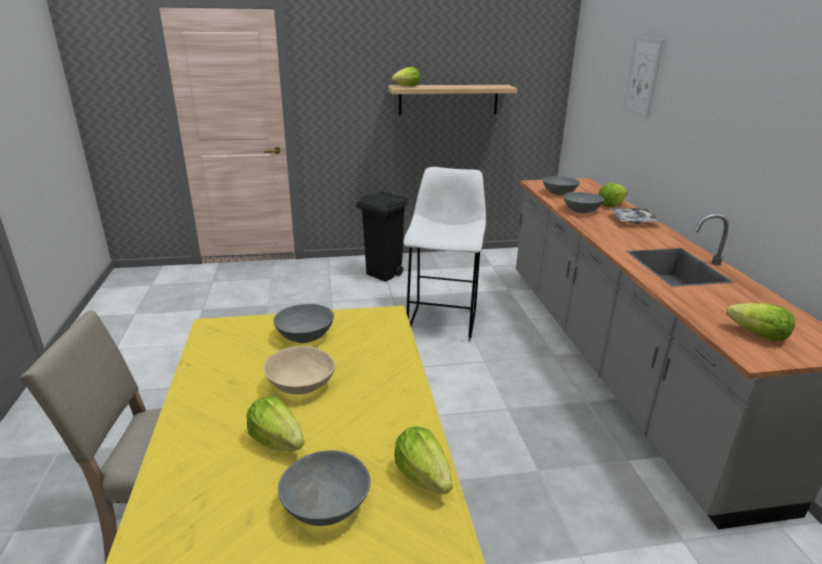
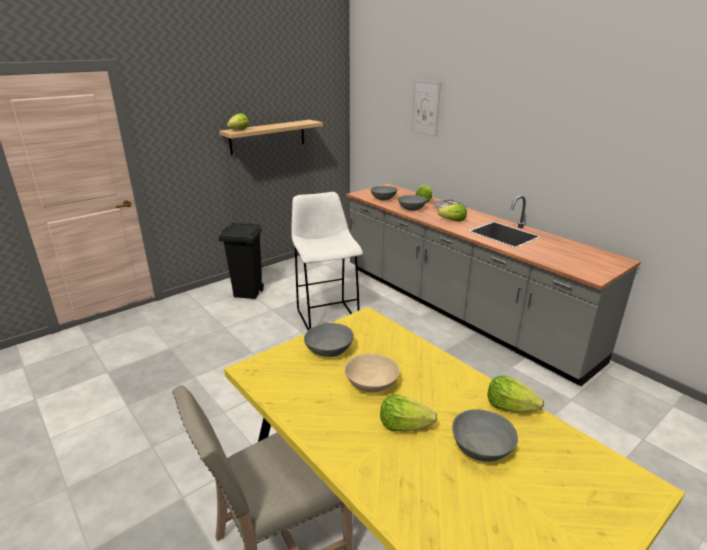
camera: 30 degrees left, 0 degrees up
(758, 335) = (583, 264): lettuce -> lettuce (453, 221)

